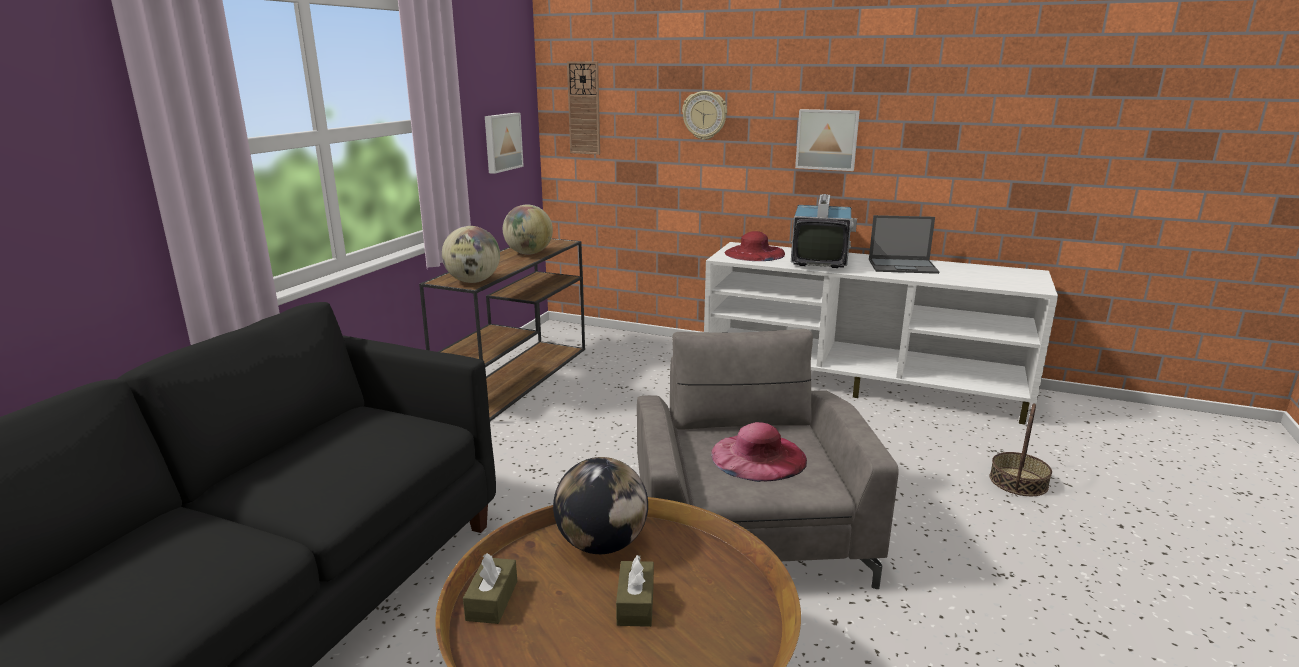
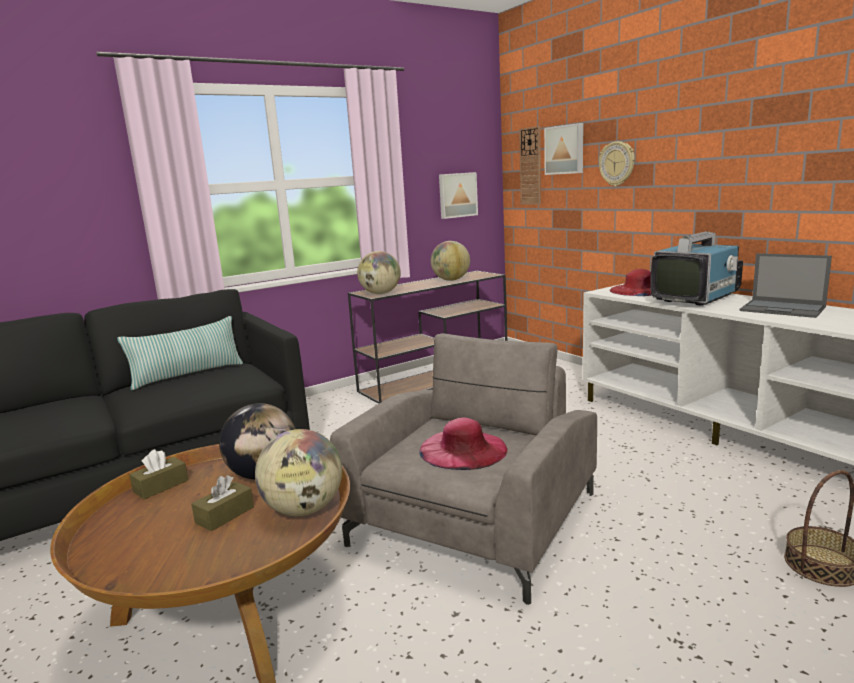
camera: 35 degrees right, 5 degrees down
(308, 441) = (188, 375): none -> pillow
(711, 567) = (304, 509): none -> globe
(827, 139) = (724, 178): picture -> picture (565, 149)

